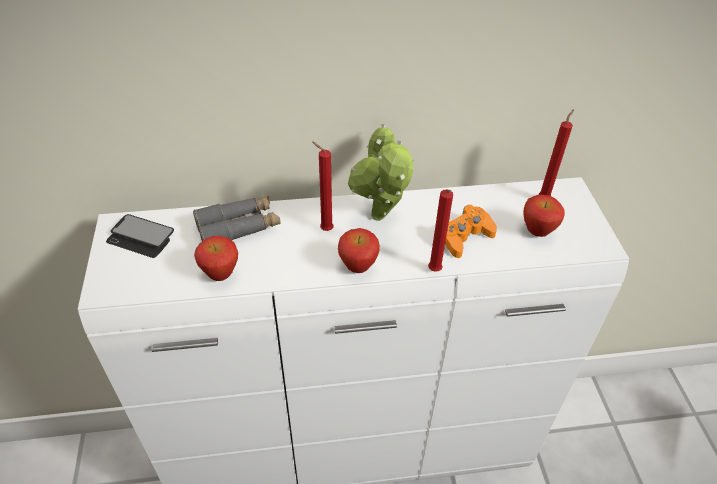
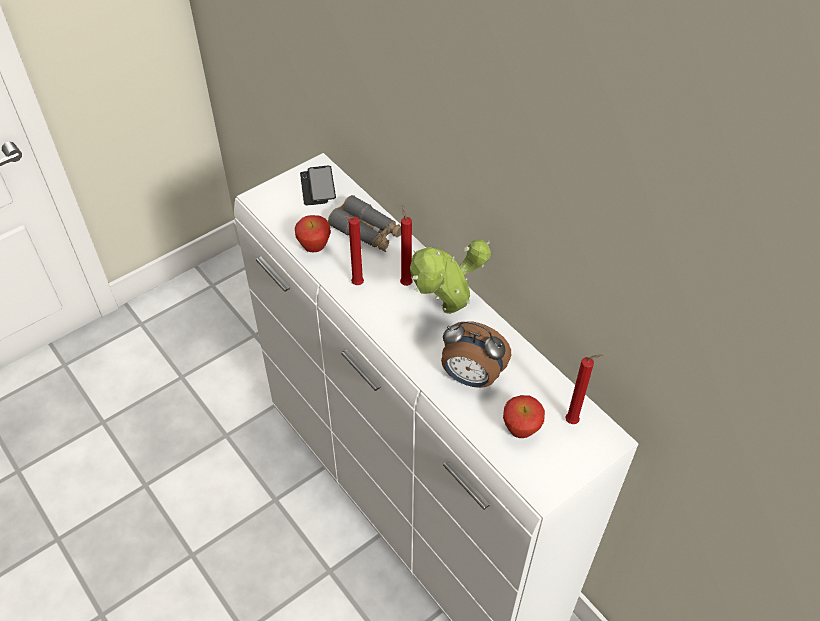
camera: 60 degrees right, 5 degrees up
(358, 267) = (380, 322): apple -> none
(434, 272) = (412, 374): red candle -> red candle (355, 284)
(463, 236) = (471, 377): orange game controller -> alarm clock

